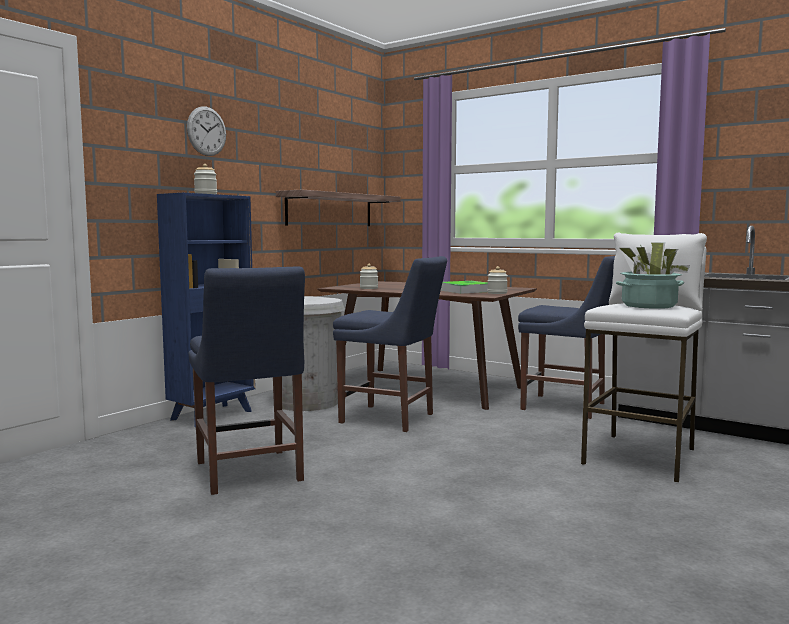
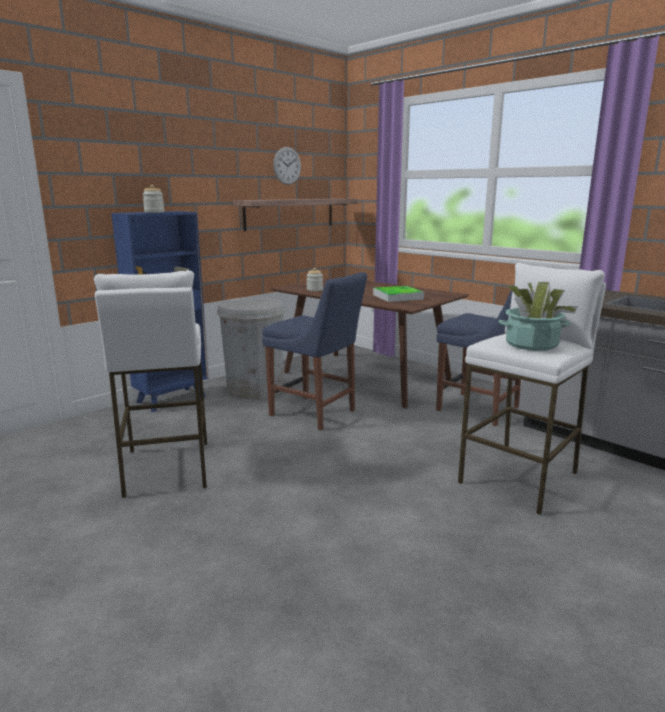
camera: 10 degrees right, 10 degrees up
(206, 131) = (160, 150): wall clock -> wall clock (287, 165)
(249, 473) = (166, 468): blue chair -> white stool
(497, 293) = (422, 302): jar -> none

